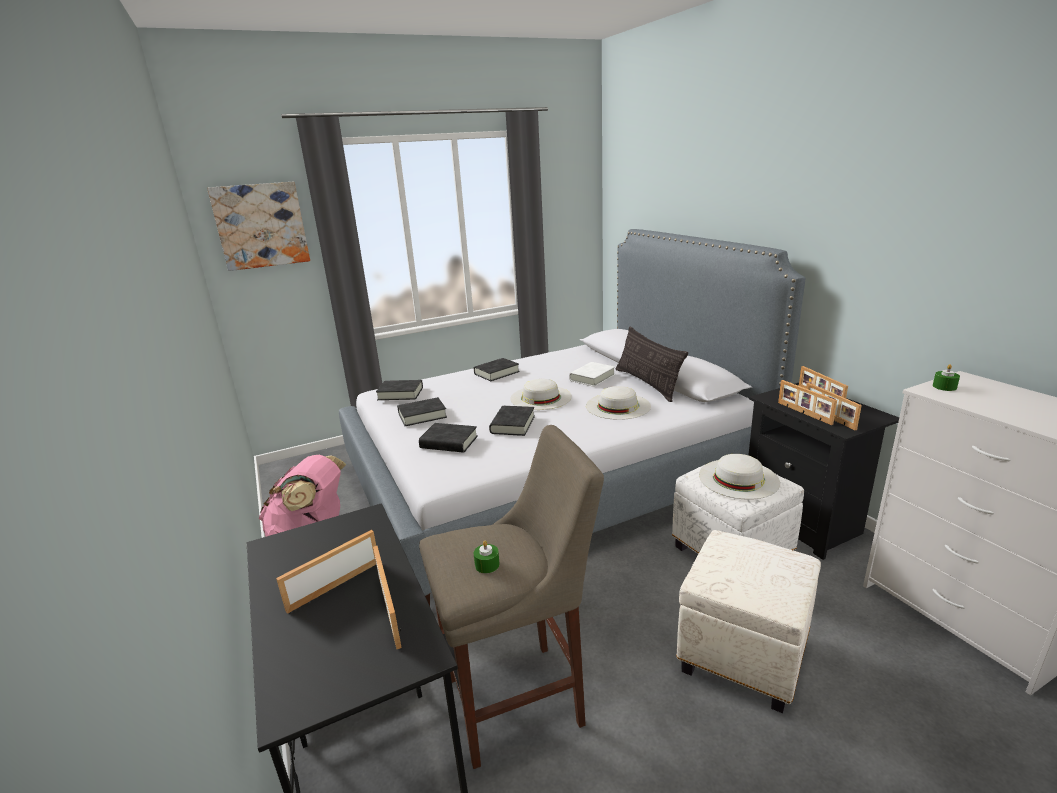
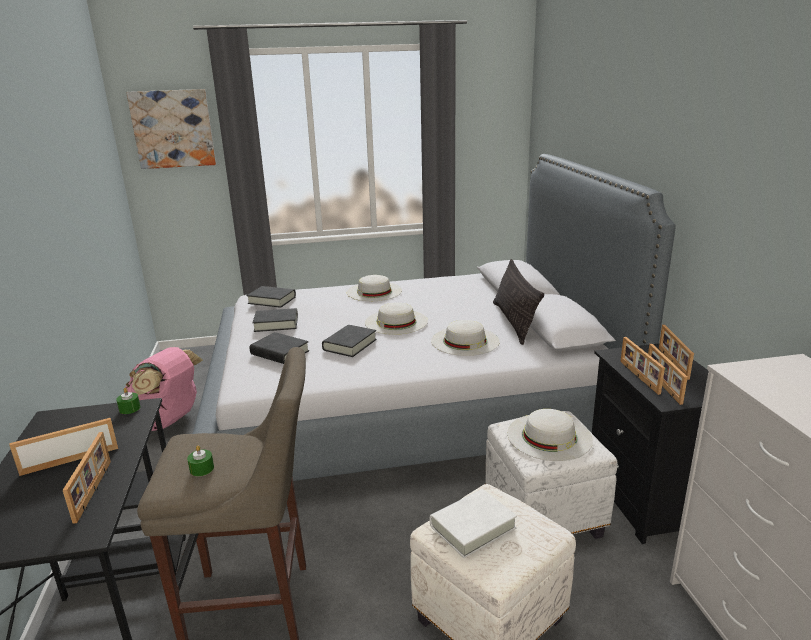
camera: 15 degrees right, 0 degrees up
(496, 373) = (374, 291): black book -> white hat
(592, 378) = (462, 308): white book -> white book (472, 527)
(944, 387) = (759, 369): green candle -> green candle (129, 408)

